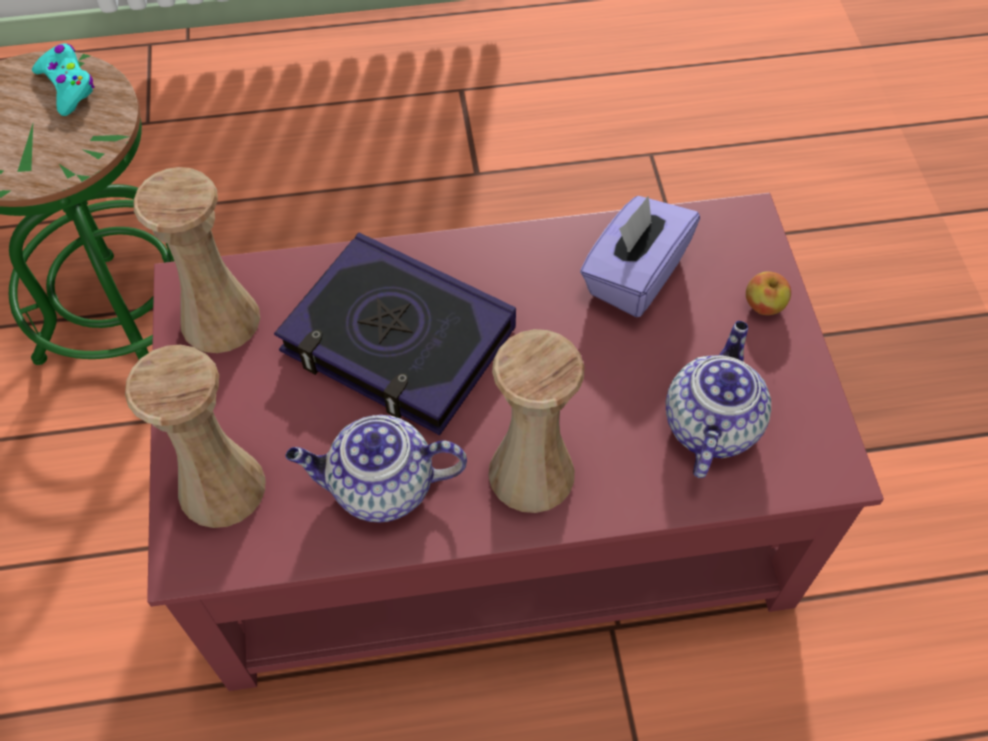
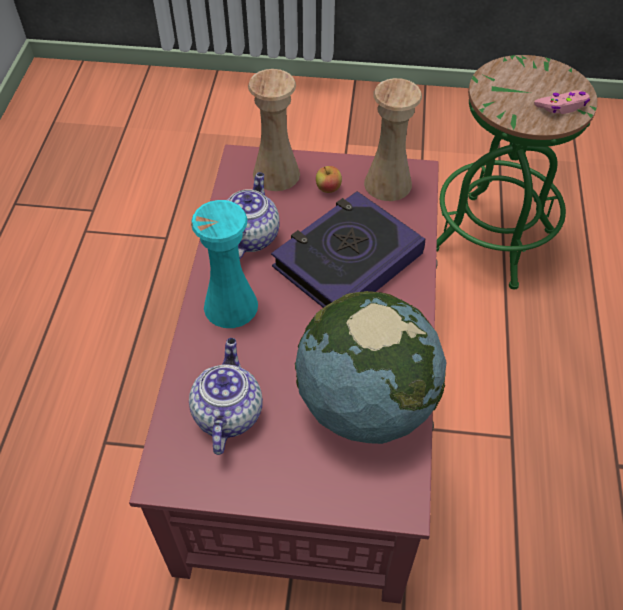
camera: 105 degrees right, 5 degrees down
(68, 86) = (562, 107): turquoise game controller -> pink game controller
(531, 473) = (231, 306): beige vase -> turquoise vase
(634, 275) = (365, 404): purple tissue box -> globe
(710, 423) = (227, 413): teapot -> teapot turned 120 degrees counterclockwise
(764, 305) = (313, 484): apple -> apple (328, 188)

